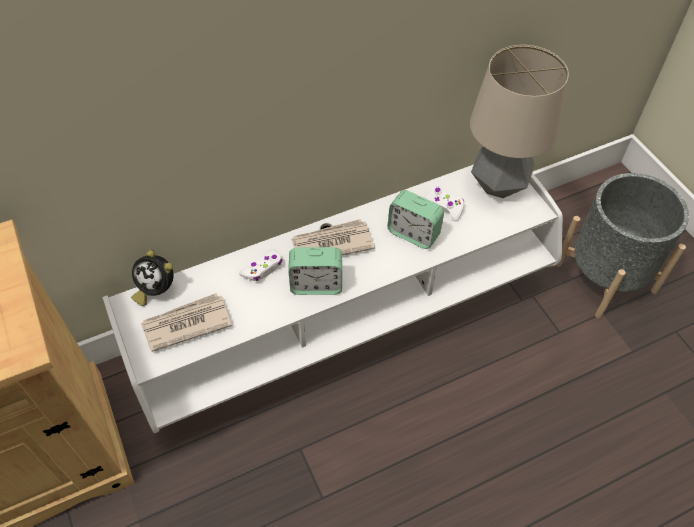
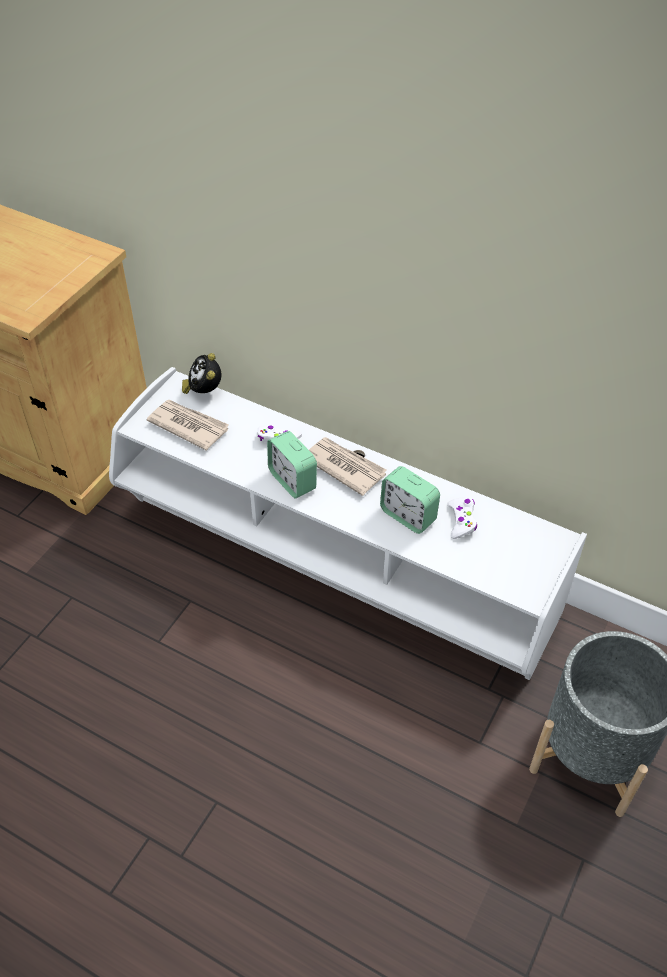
camera: 55 degrees right, 5 degrees down
(413, 233) = (408, 515): alarm clock -> alarm clock turned 45 degrees counterclockwise
(497, 185) = (531, 549): table lamp -> none

